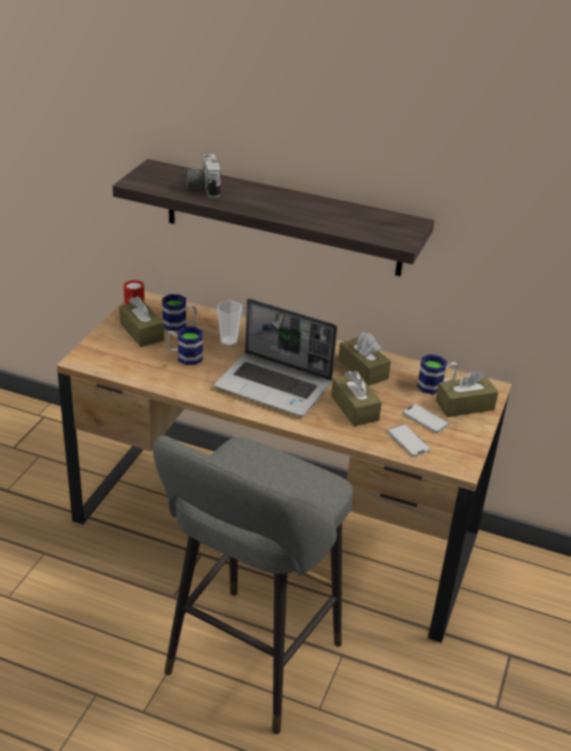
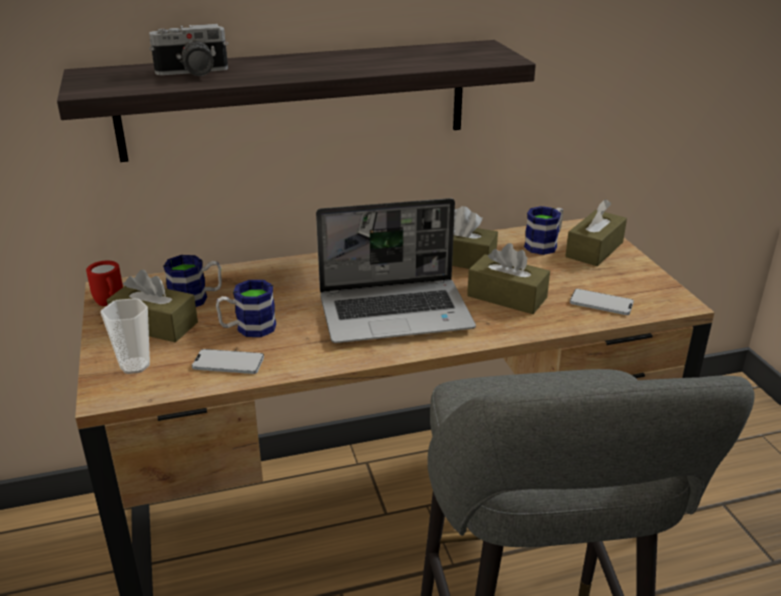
camera: 35 degrees left, 5 degrees down
(202, 187) = (192, 74): camera -> camera turned 60 degrees counterclockwise
(229, 341) = (280, 290): cup -> cup (135, 366)
(425, 419) = (583, 276): phone -> phone (228, 363)

